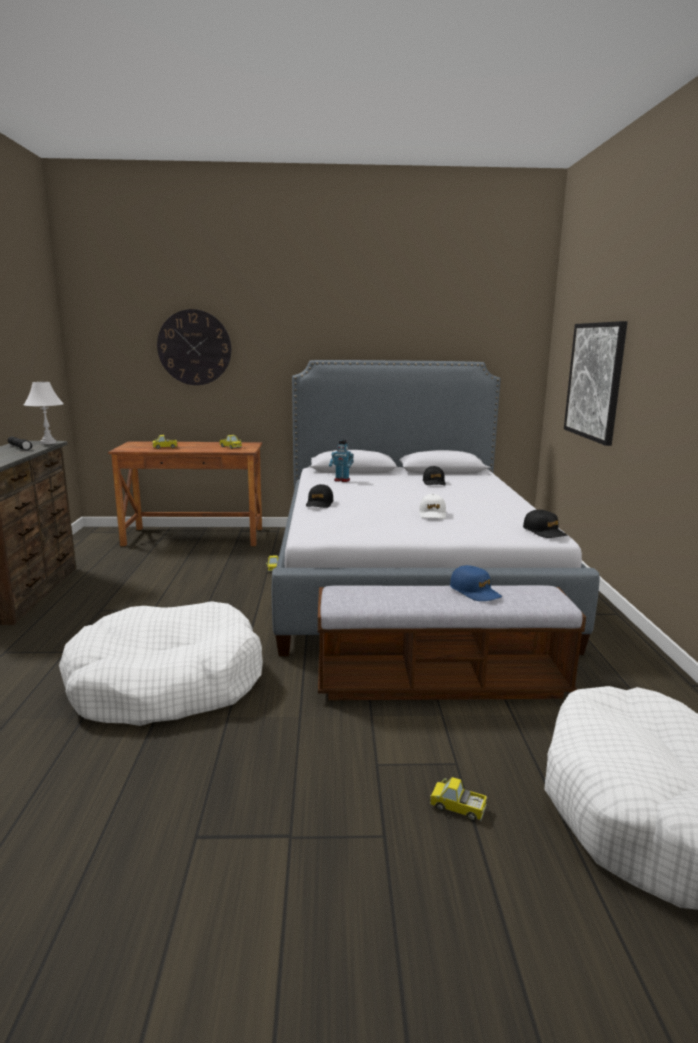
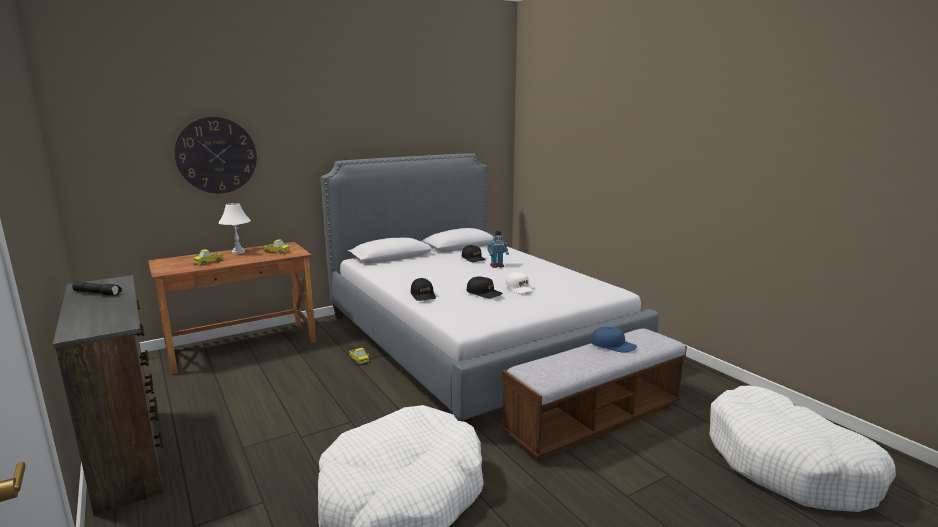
camera: 30 degrees left, 0 degrees up
(48, 443) = (118, 281): white table lamp -> white table lamp (238, 252)
(341, 480) = (401, 269): toy robot -> toy robot (497, 266)
(457, 808) = (703, 505): toy truck -> none
(544, 532) = (609, 288): black cap -> black cap (484, 293)
(594, 381) = (578, 167): picture -> none

